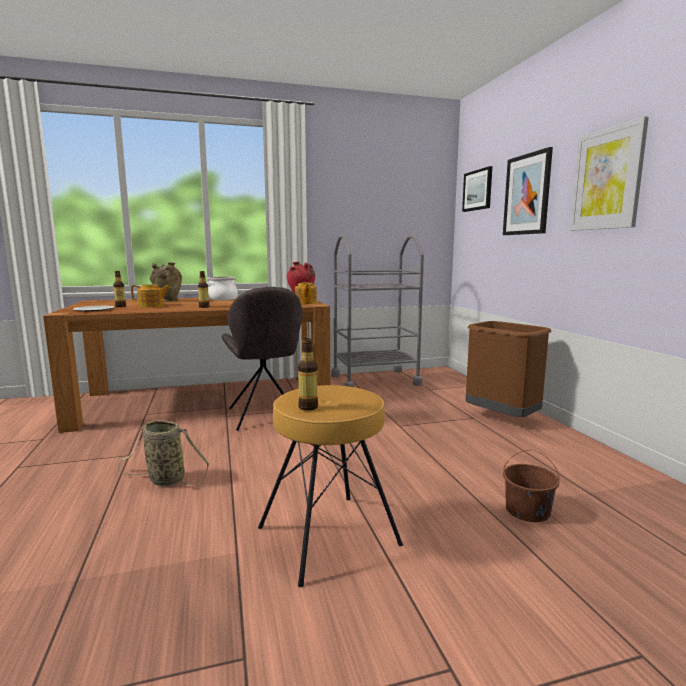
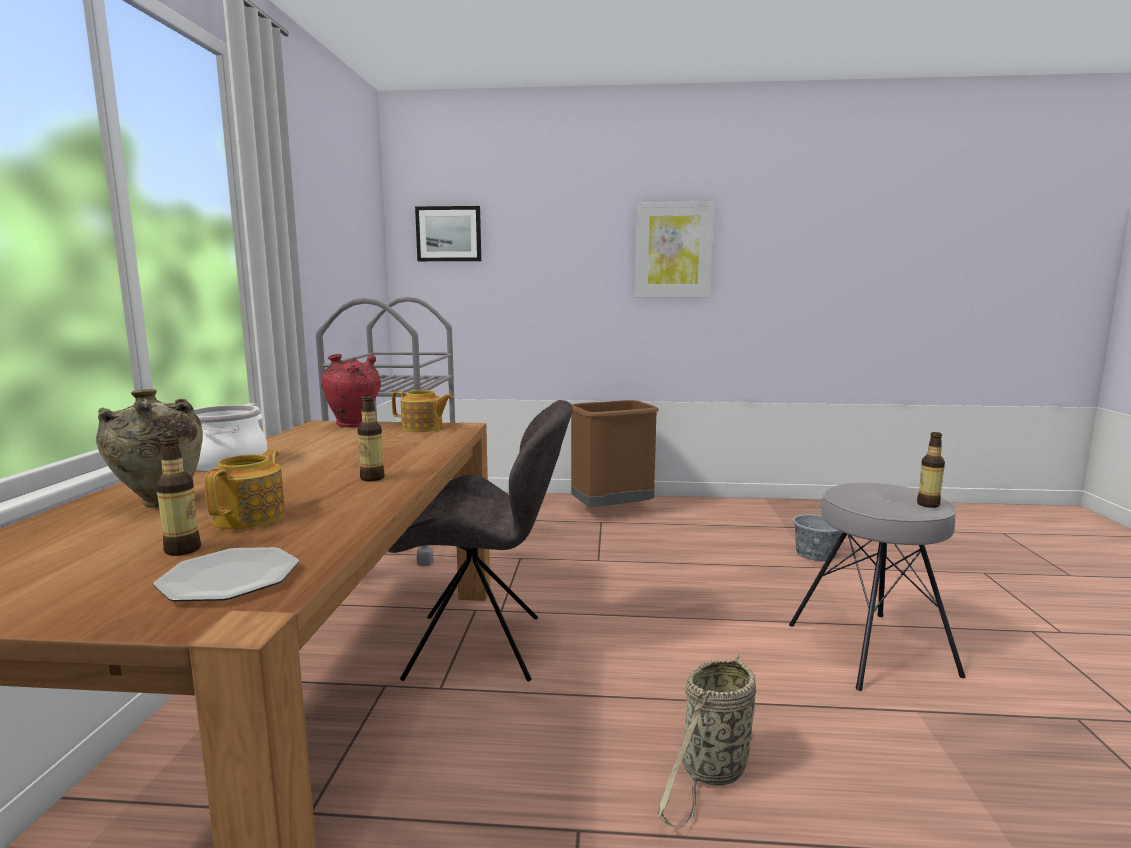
camera: 70 degrees left, 0 degrees up
(329, 536) = (871, 648): brown stool -> grey stool
(527, 194) = (556, 252): picture -> none
(528, 511) = (816, 554): brown bucket -> grey bucket

